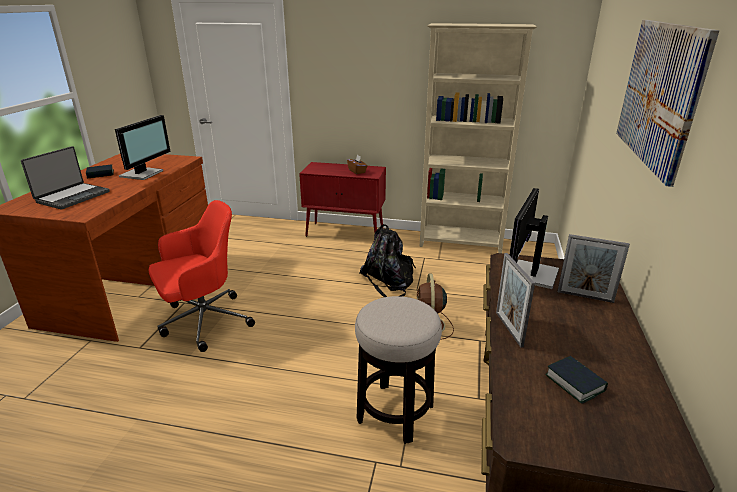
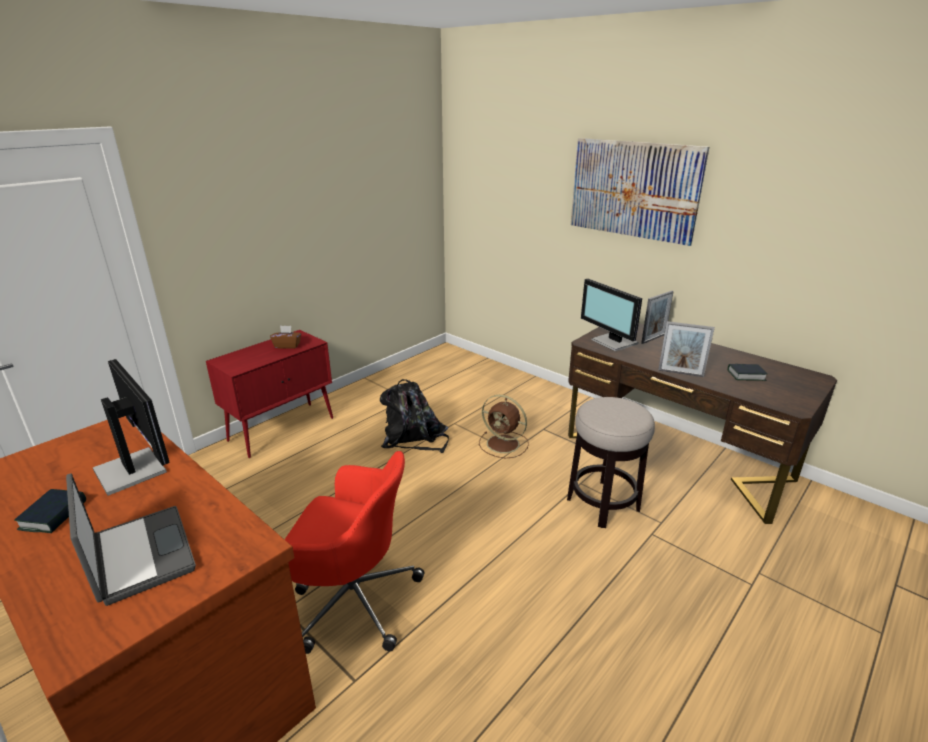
camera: 60 degrees left, 0 degrees up
(203, 321) = (353, 598): red office chair -> red office chair turned 105 degrees clockwise
(461, 243) = (395, 377): beige bookcase -> none

